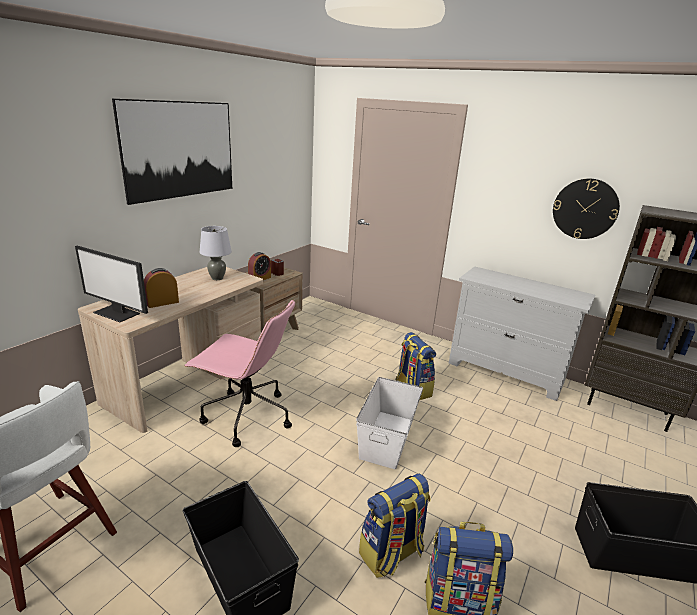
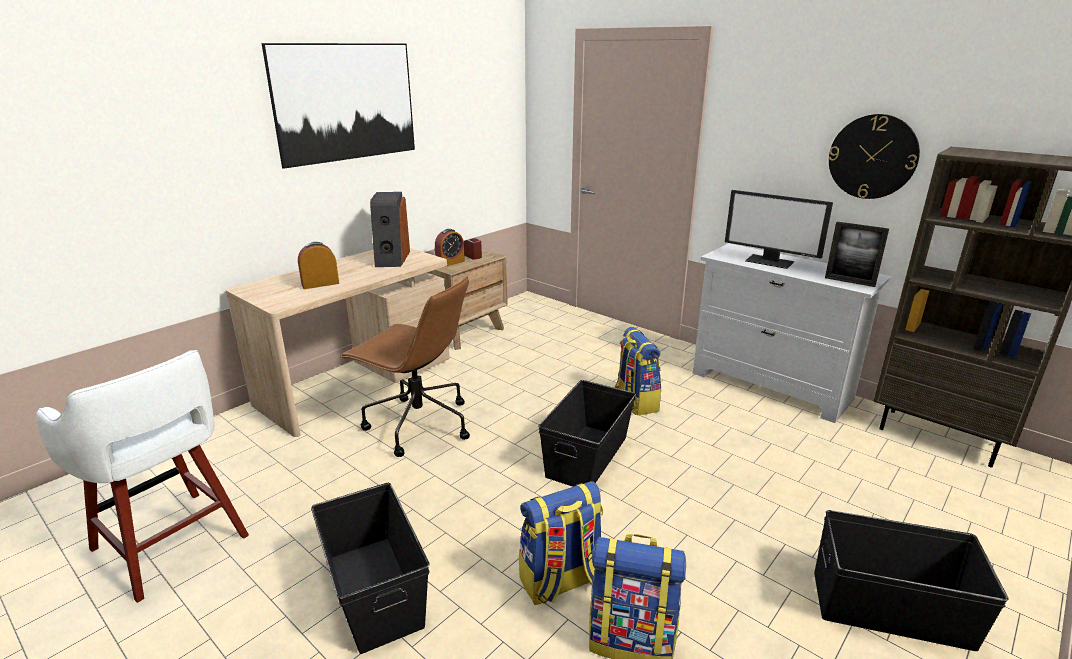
camera: 10 degrees right, 0 degrees up
(117, 313) = (267, 294): monitor -> monitor (770, 261)
(217, 278) = (391, 258): grey table lamp -> speaker
(246, 416) = (417, 425): pink office chair -> brown office chair
(388, 438) = (588, 456): white storage box -> black storage box
(570, 299) = (849, 281): none -> picture frame

